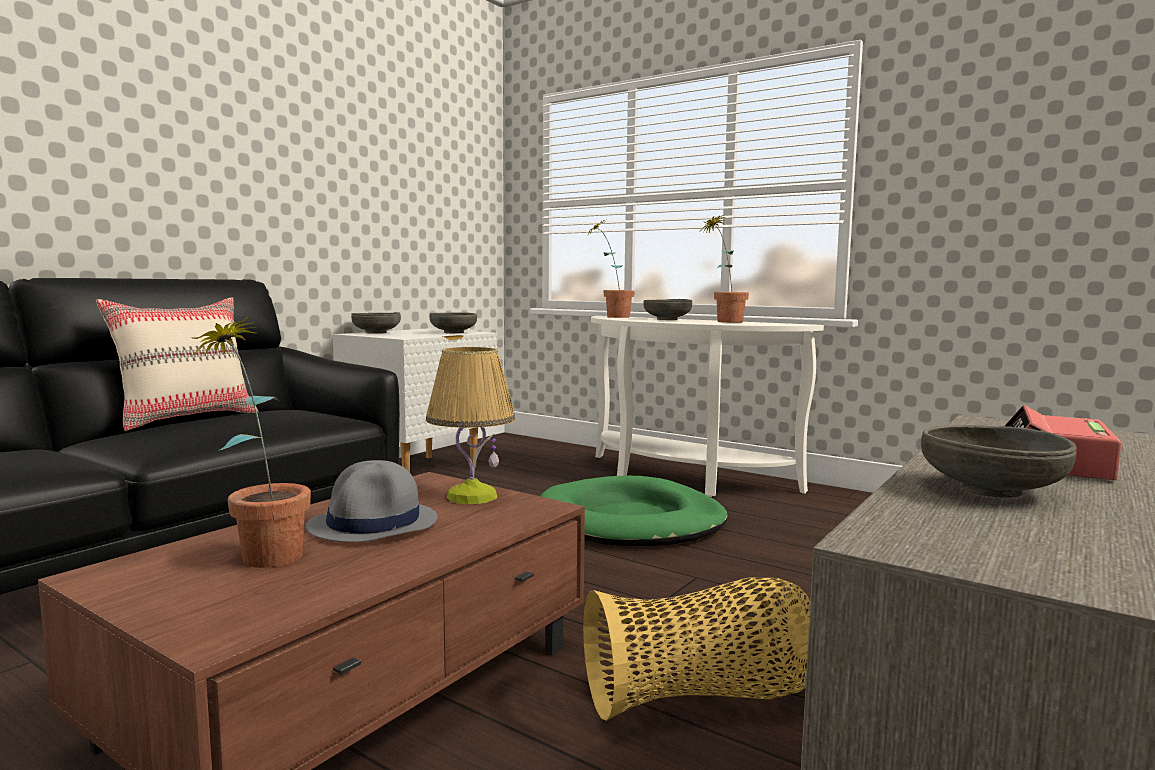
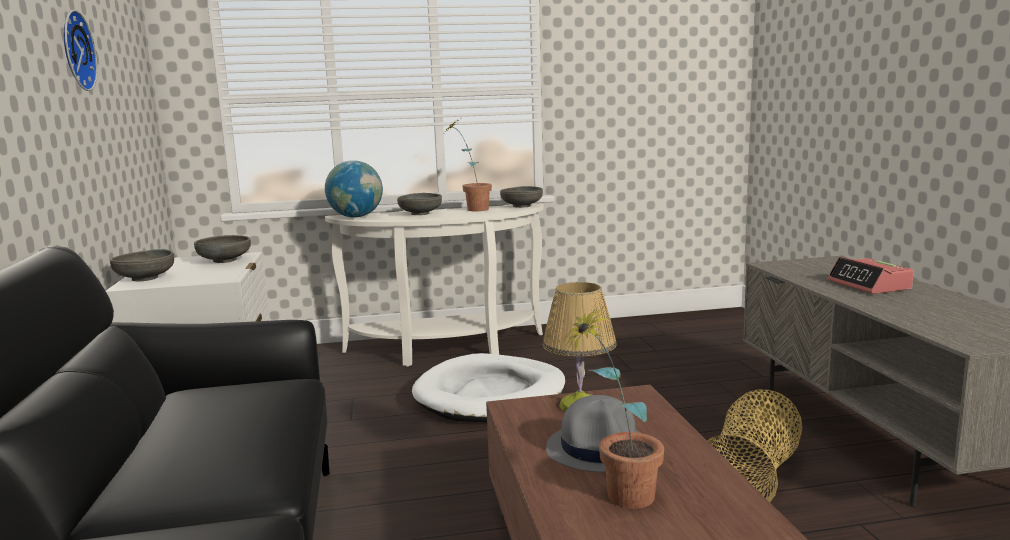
camera: 45 degrees left, 5 degrees up
(187, 418) = (144, 441): beige pillow -> none
(360, 148) = (74, 51): none -> wall clock
(611, 317) = (356, 217): potted plant -> globe
(631, 521) = (491, 395): green dog bed -> white dog bed
(991, 490) = (907, 307): grey bowl -> grey bowl (522, 206)

